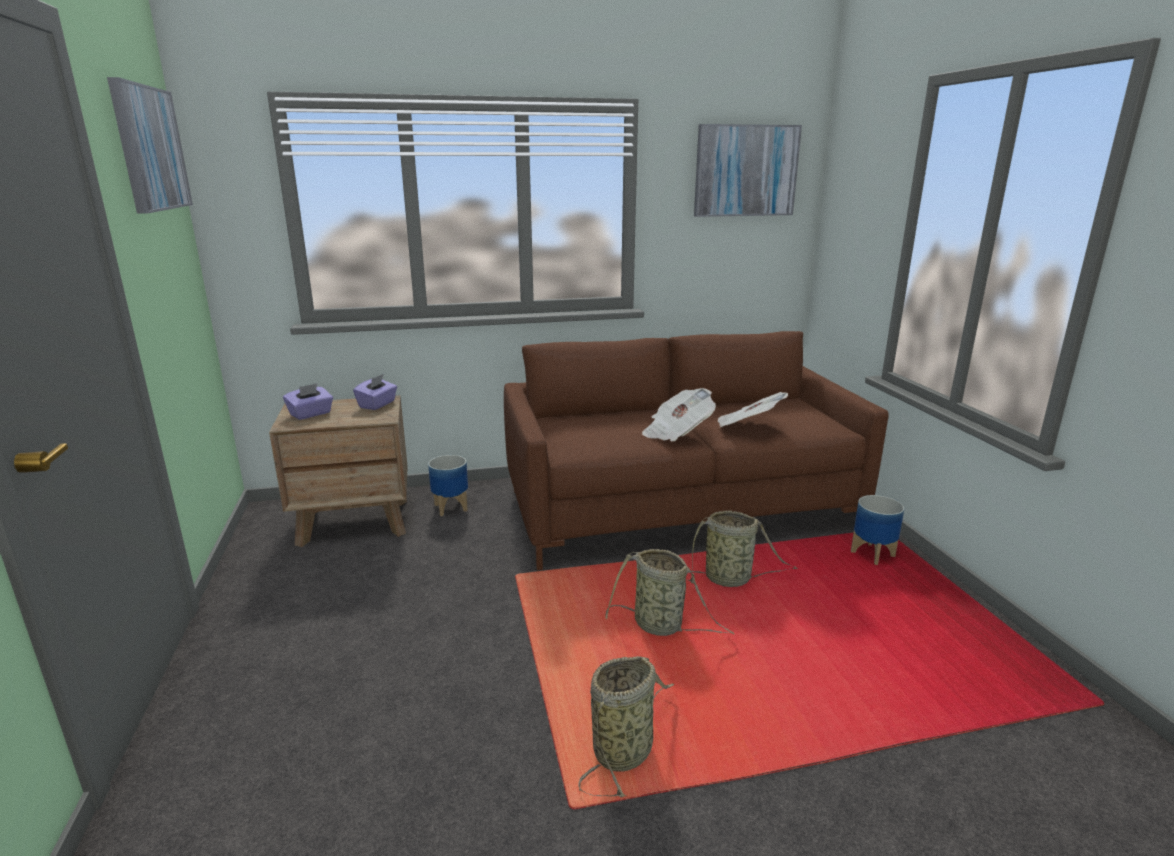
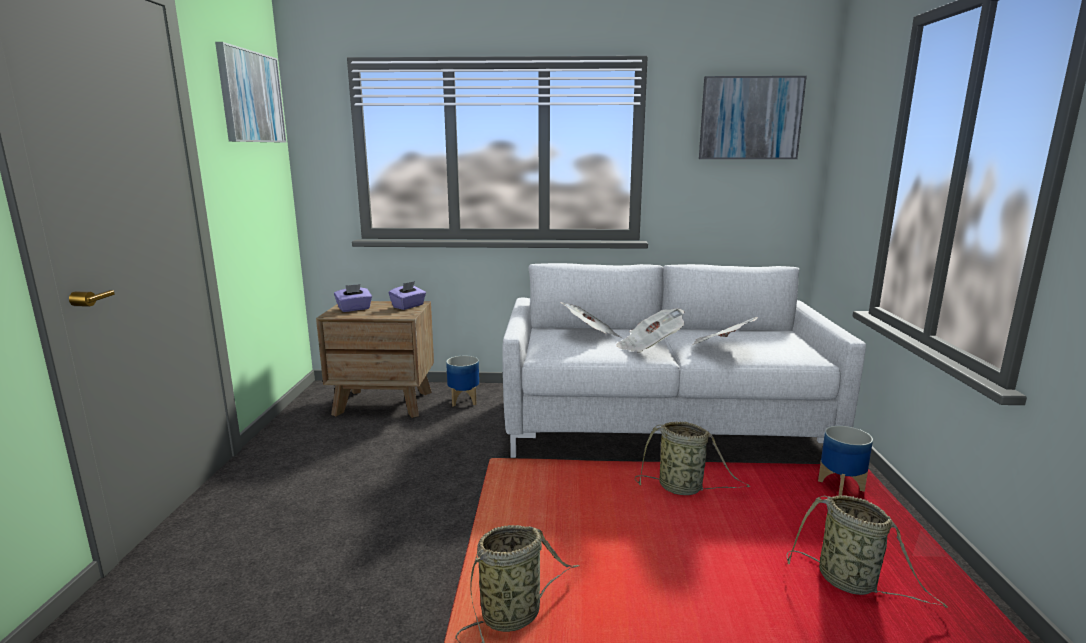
camera: 15 degrees right, 5 degrees down
(607, 423) = (591, 335): none -> newspaper
(661, 626) = (598, 518): basket -> basket (851, 583)
(679, 509) = (662, 424): brown sofa -> white sofa

